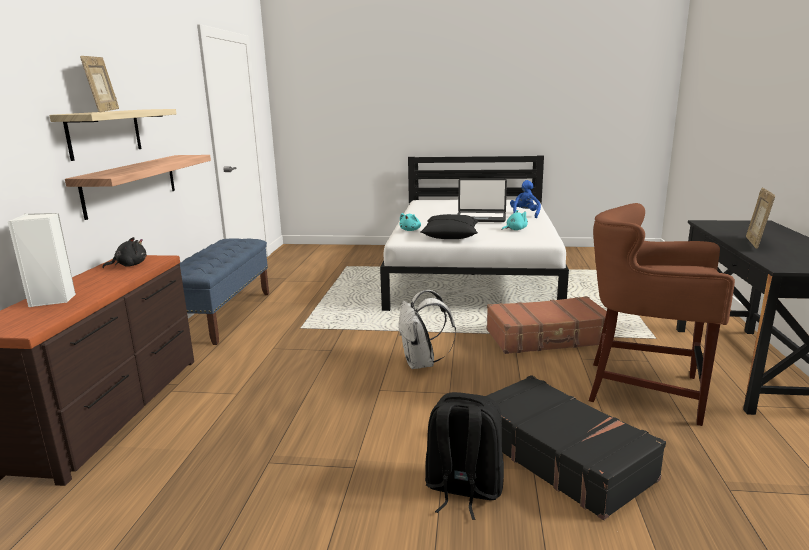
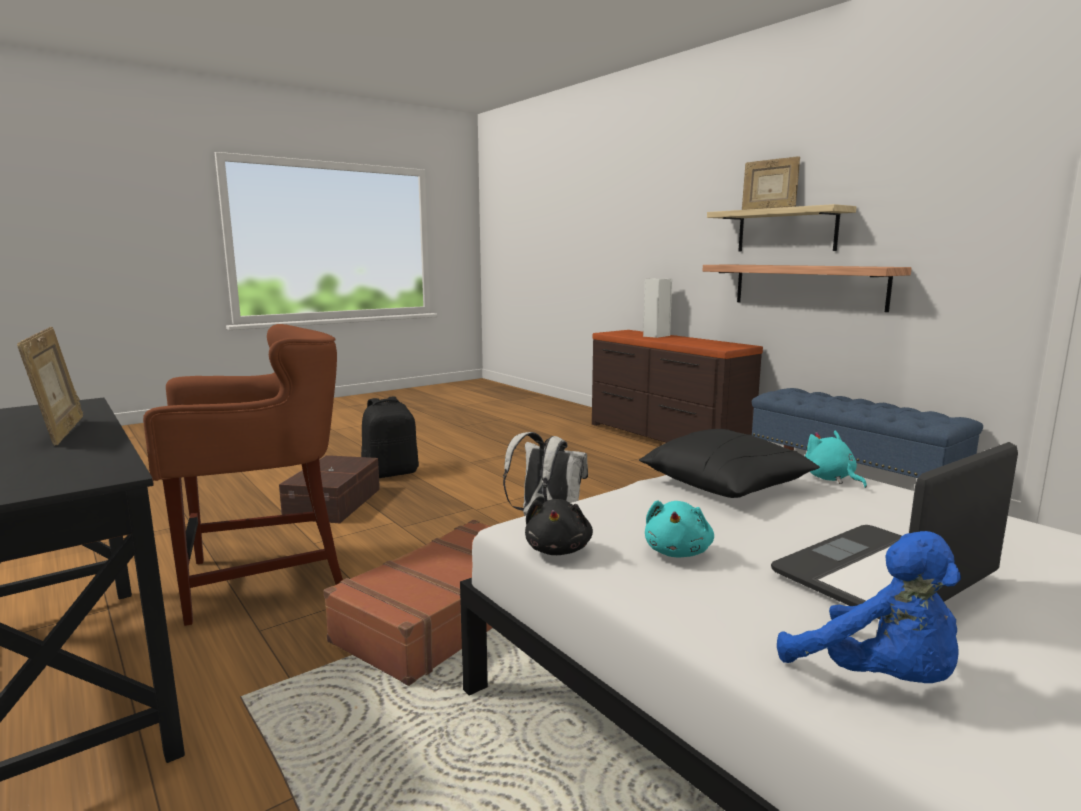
camera: 135 degrees right, 5 degrees down
(129, 265) = (714, 344): black plush toy -> black plush toy (558, 549)
(561, 455) = (335, 503): black suitcase -> brown storage box

